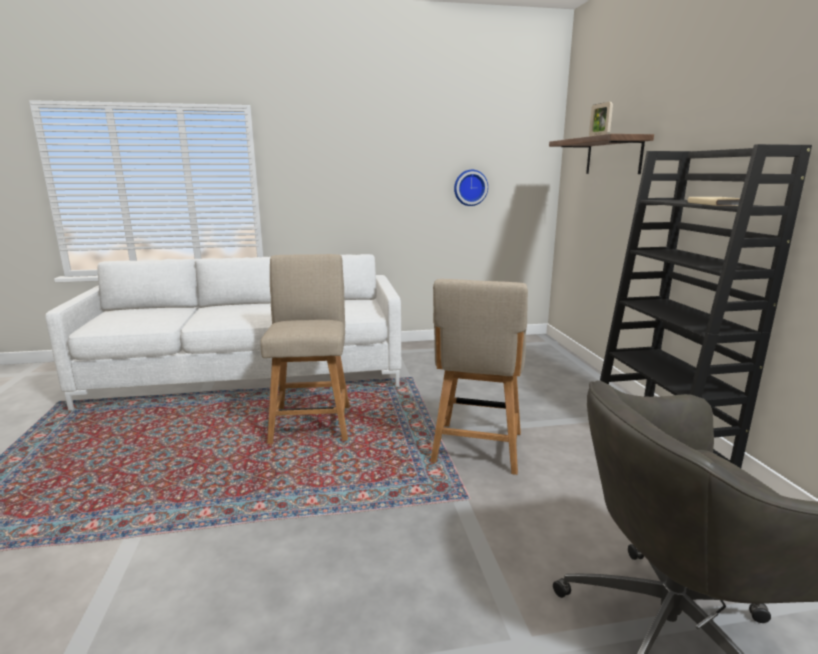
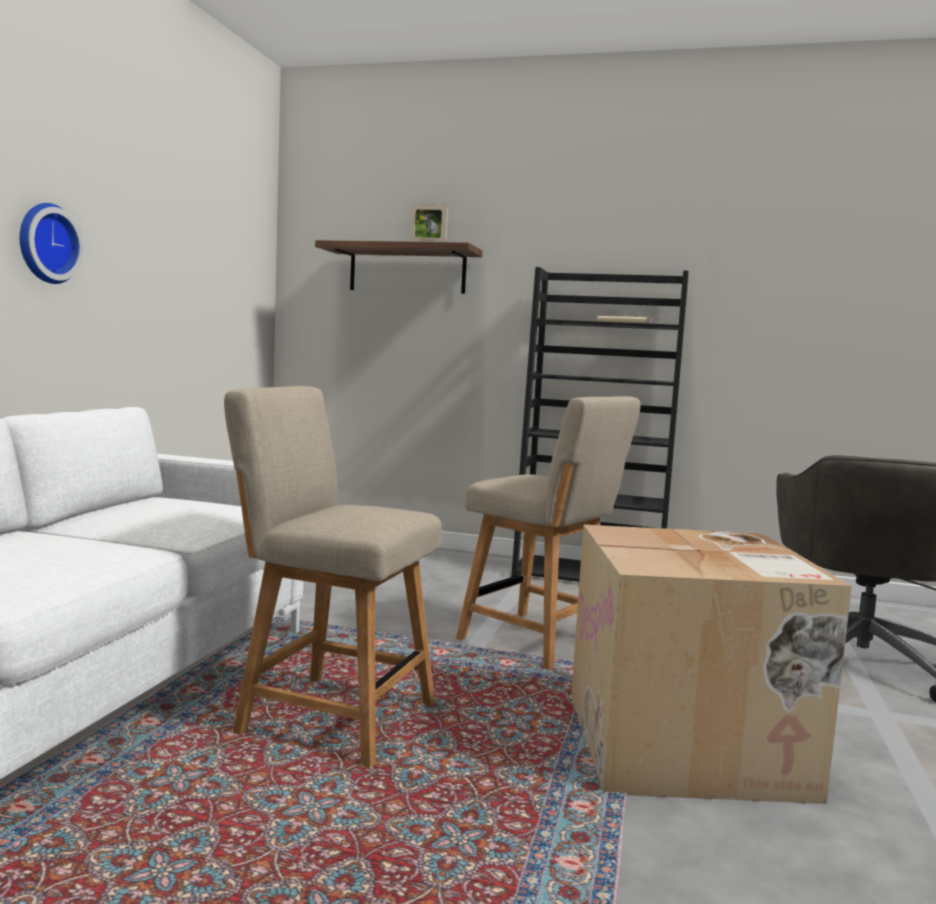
camera: 65 degrees left, 10 degrees down
(362, 534) = (687, 745): none -> cardboard box
(470, 187) = (197, 296): wall clock -> wall clock (45, 243)

